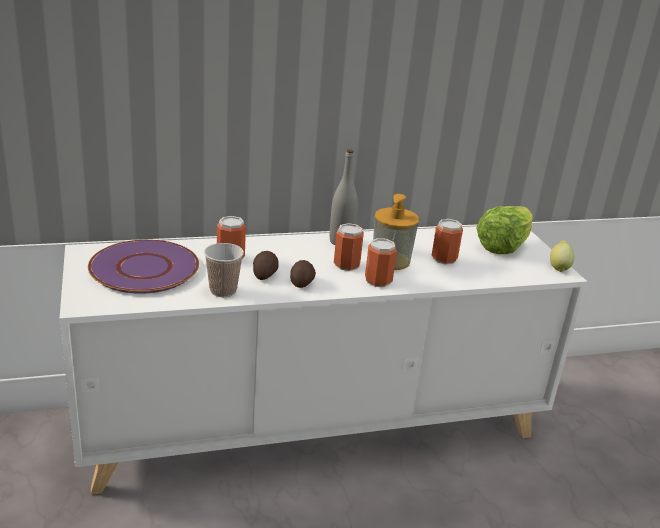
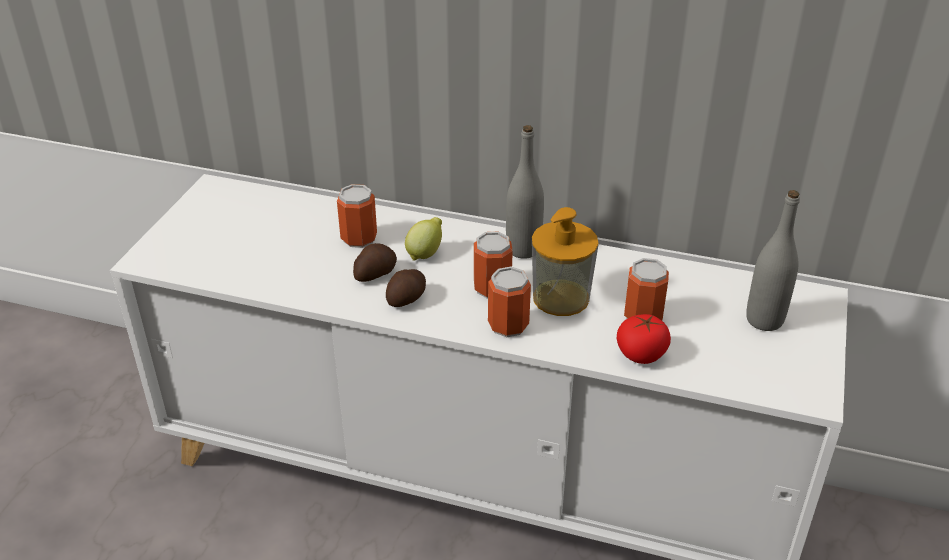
camera: 35 degrees right, 10 degrees up
(144, 268) = (251, 227): purple plate -> none
(223, 291) = (303, 284): cup -> none
(464, 276) = (641, 354): none -> tomato
(503, 246) = (764, 320): lettuce -> grey bottle
(559, 267) = (818, 384): lemon -> lemon (425, 253)

